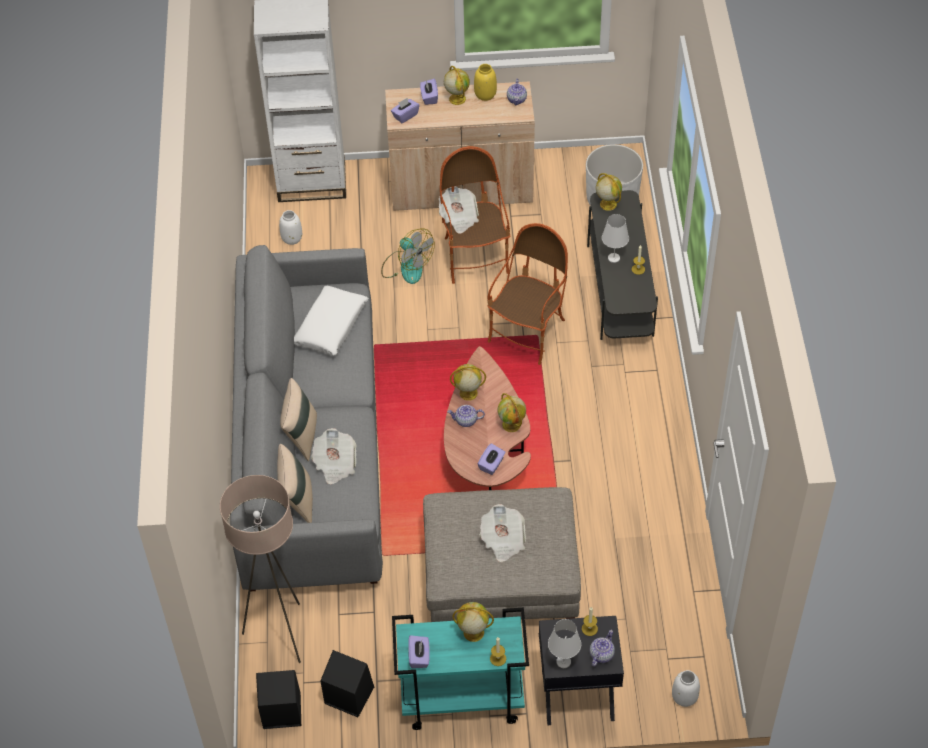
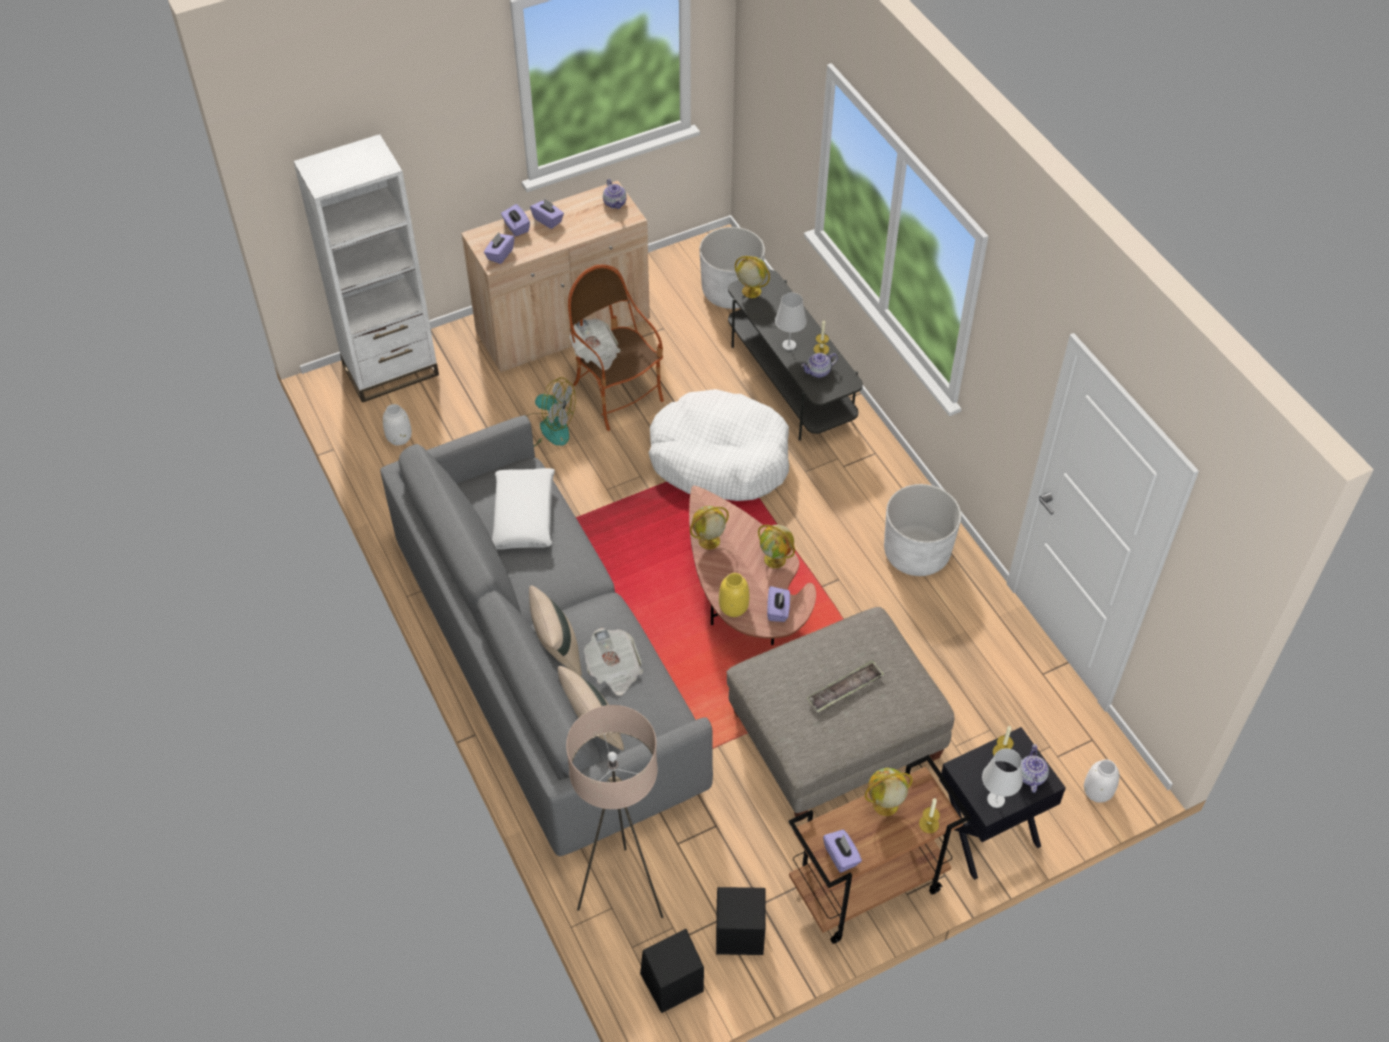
camera: 25 degrees left, 0 degrees up
(457, 98) = (548, 220): globe -> purple tissue box
(461, 699) = (866, 888): turquoise cart -> brown cart
(466, 421) = (723, 572): teapot -> teapot (818, 372)
(485, 94) = (577, 207): yellow vase -> yellow vase (733, 607)
(503, 540) = (845, 689): newspaper -> tray
(528, 333) = (719, 458): armchair -> white dog bed
(645, 461) = (916, 553): none -> white planter

